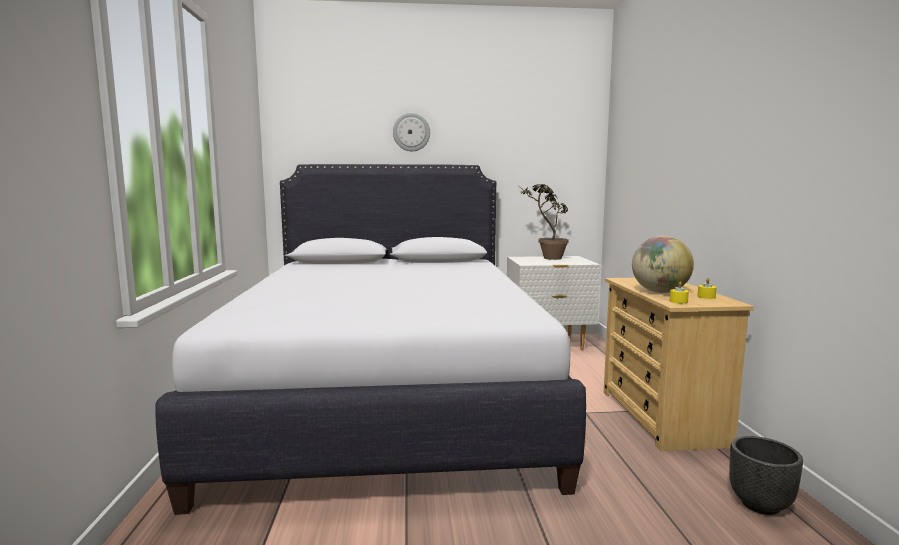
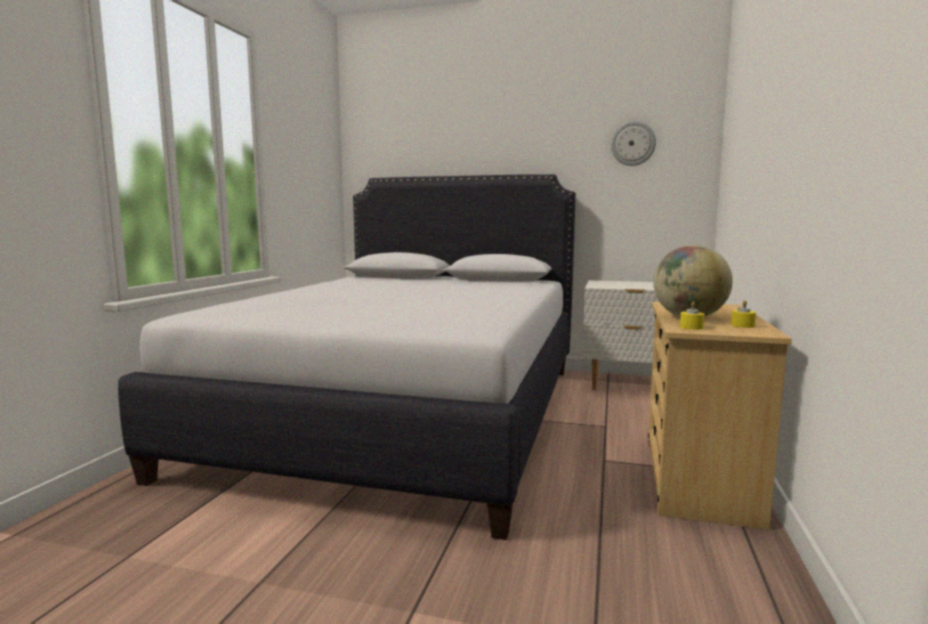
camera: 20 degrees right, 0 degrees up
(411, 132) = (485, 141): wall clock -> wall clock (633, 143)
(546, 258) = (631, 283): potted plant -> none
(761, 505) = (738, 602): black planter -> none

